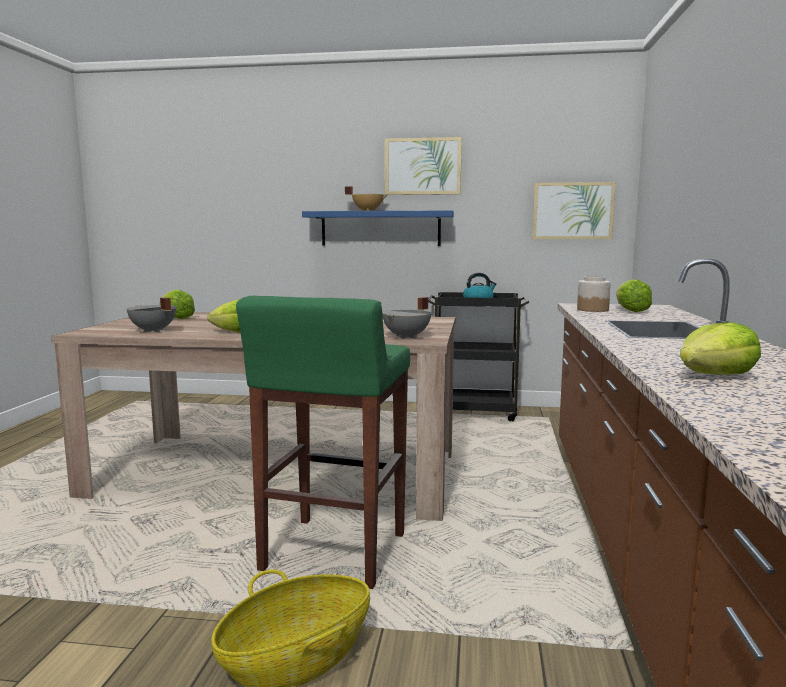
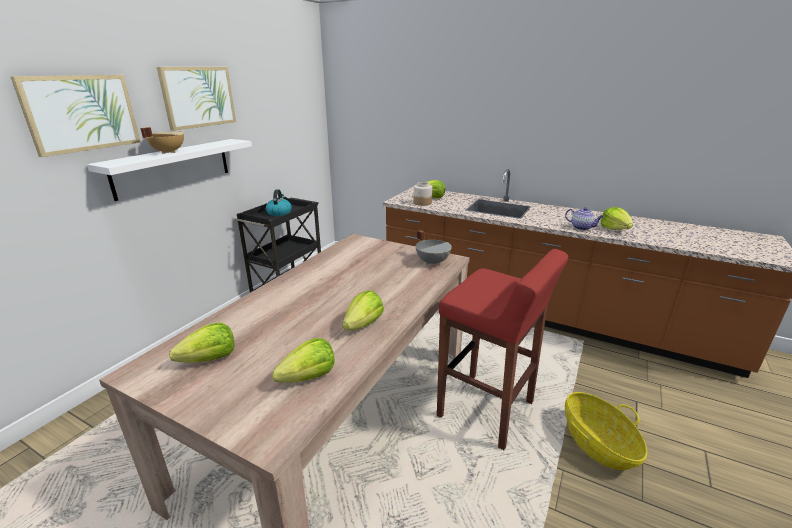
camera: 70 degrees left, 15 degrees up
(152, 331) = (309, 377): grey cooking pot -> lettuce
(333, 553) = (487, 410): green stool -> red stool
(380, 228) = (173, 167): blue shelf -> white shelf
(572, 211) = (300, 126): picture -> picture (81, 113)
(661, 360) = (582, 227): none -> teapot

